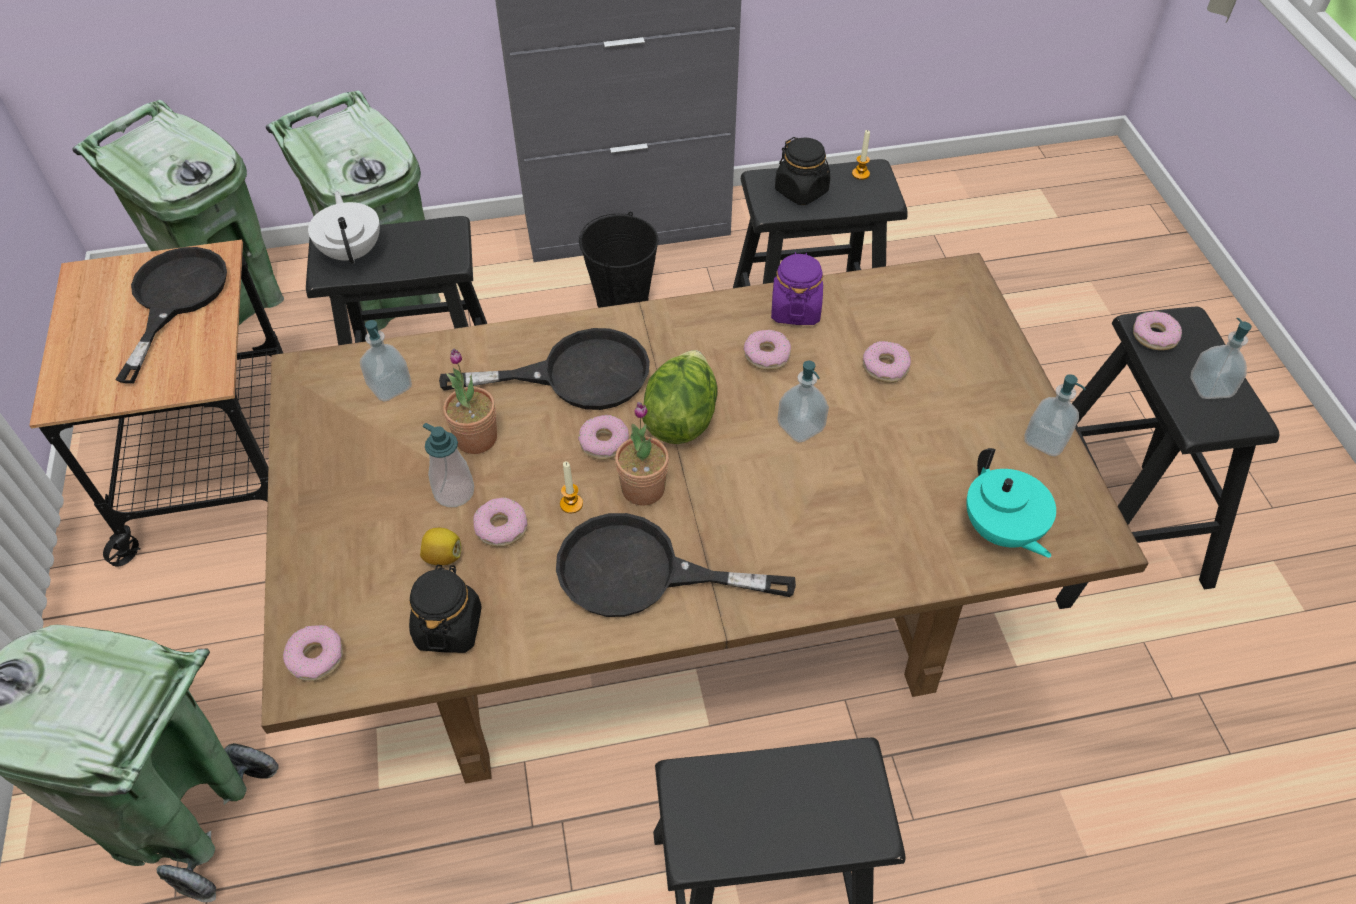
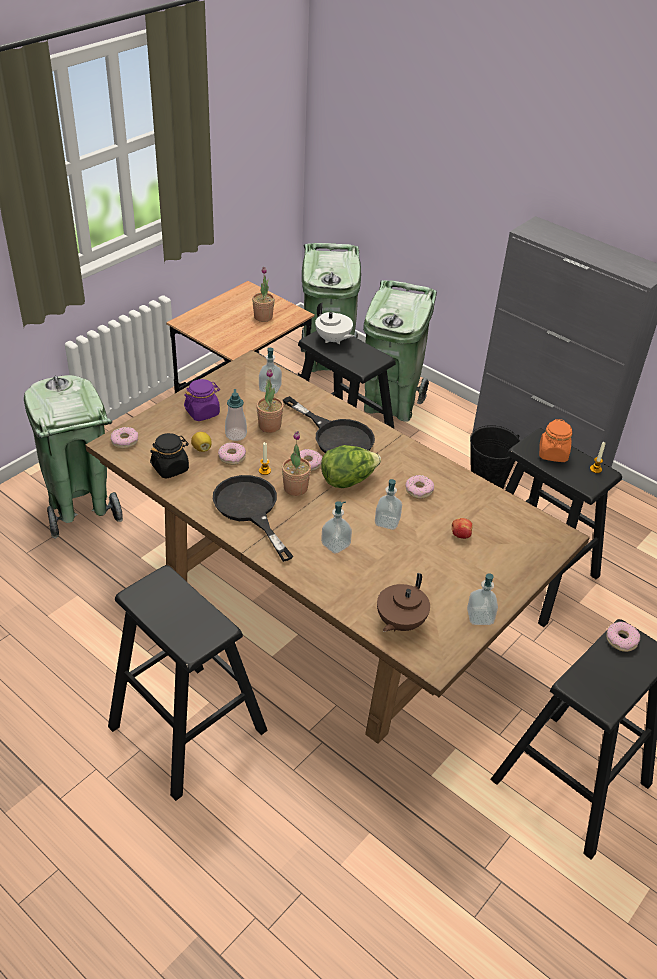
camera: 50 degrees right, 10 degrees down
(175, 299) = (263, 317): black frying pan -> potted plant
(352, 251) = (333, 340): white teapot -> white teapot turned 105 degrees clockwise
(795, 309) = (461, 486): purple jar -> purple jar (202, 412)
(801, 191) = (553, 454): black jar -> orange jar
(885, 367) = (460, 535): donut -> apple
(1001, 530) = (400, 622): turquoise teapot -> brown teapot
(1210, 387) = (610, 680): soap dispenser -> soap dispenser (335, 544)

